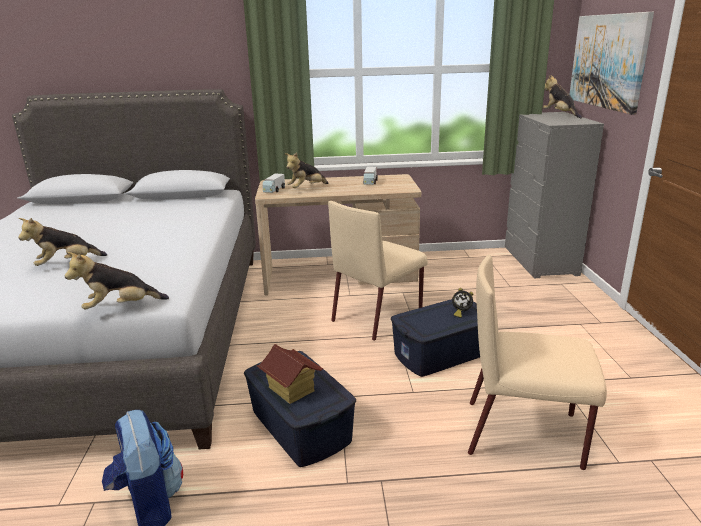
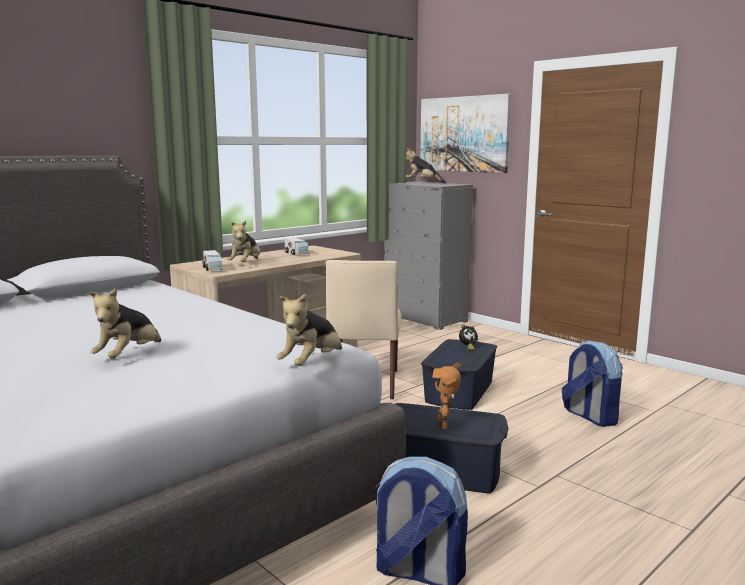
camera: 40 degrees left, 10 degrees down
(291, 389) = (445, 426): toy house -> toy robot
(525, 434) = (589, 416): beige chair -> backpack

